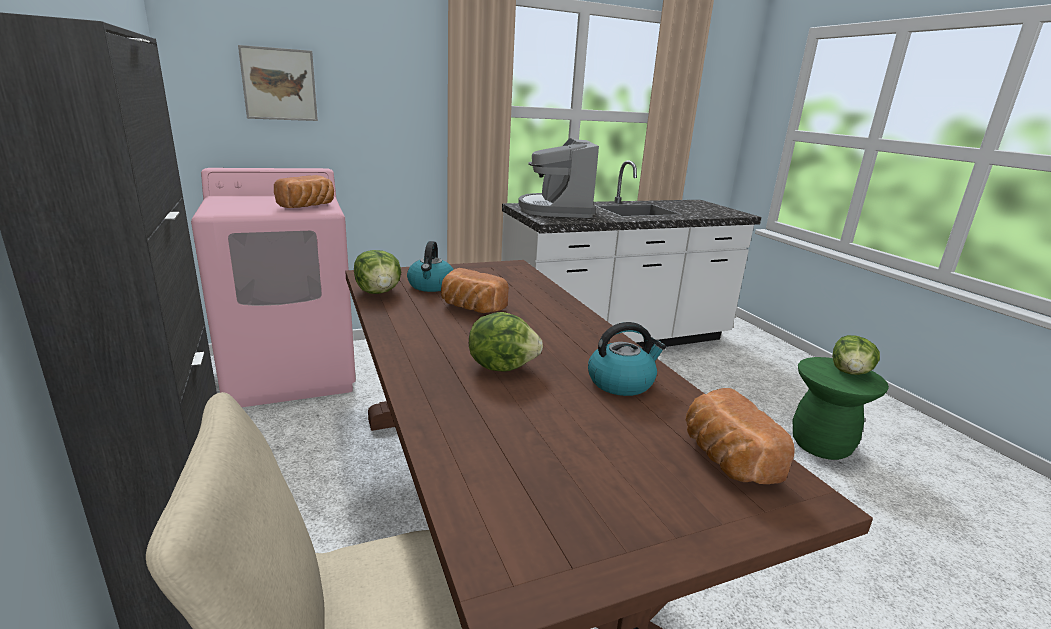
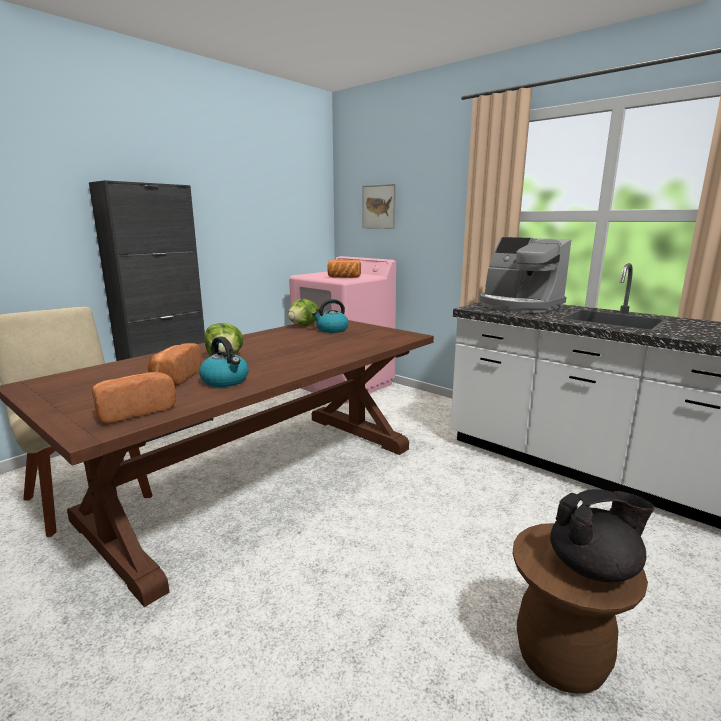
camera: 65 degrees right, 5 degrees down
(470, 308) = (306, 341): bread -> bread (174, 378)
(556, 210) = (519, 306): coffee machine -> coffee machine turned 105 degrees counterclockwise
(820, 445) = (561, 659): green stool -> brown stool
(850, 372) = (594, 568): lettuce -> black teapot

